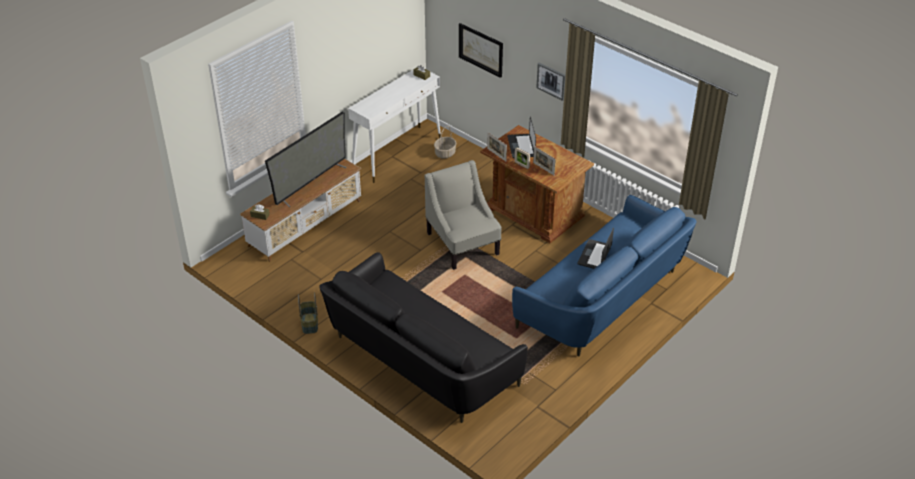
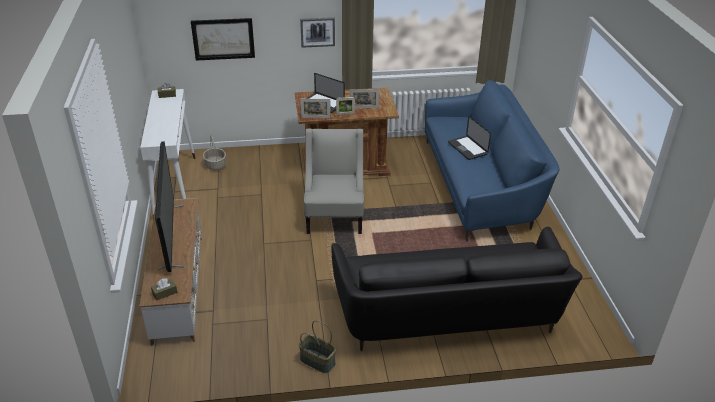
camera: 50 degrees left, 5 degrees down
(463, 244) = (335, 214): grey armchair -> grey armchair turned 75 degrees clockwise

